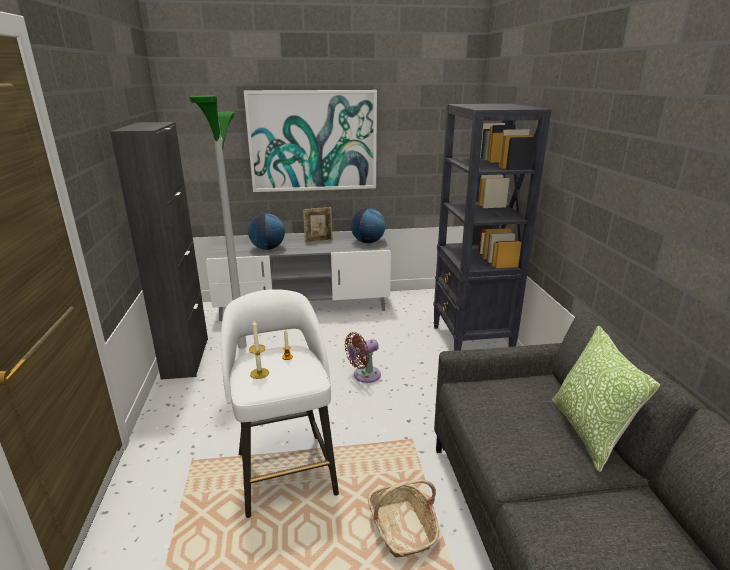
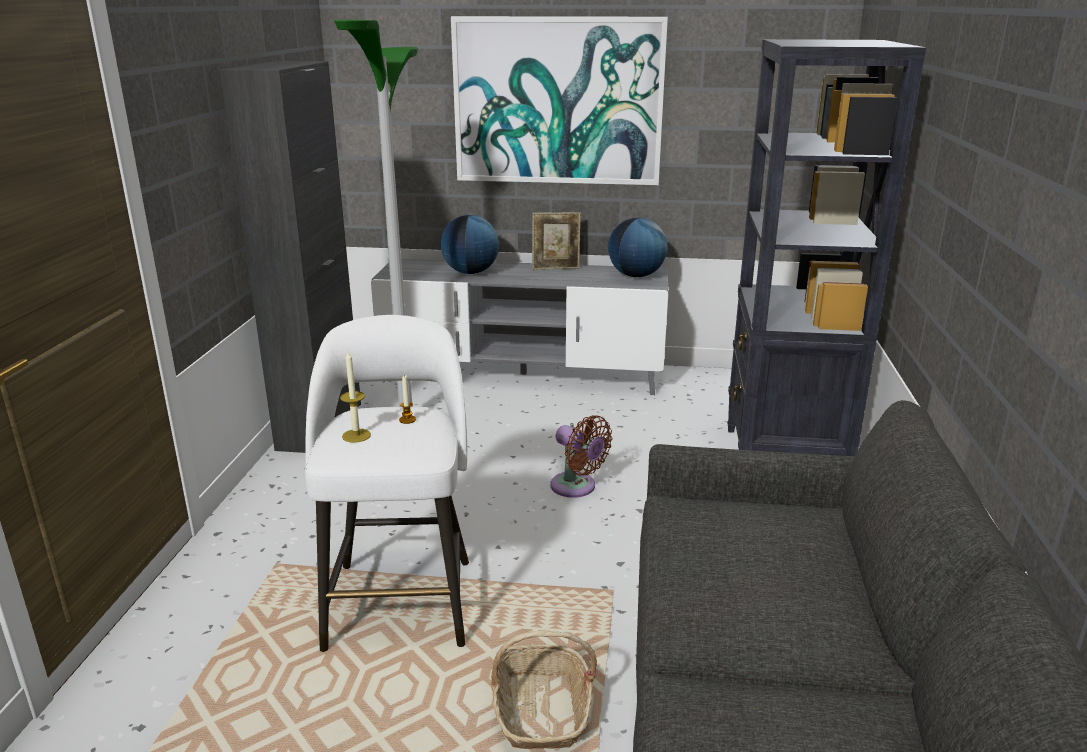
camera: 15 degrees right, 0 degrees up
(364, 375) = (576, 487): brown fan -> brown fan turned 120 degrees counterclockwise
(588, 432) = (849, 599): pillow -> none

